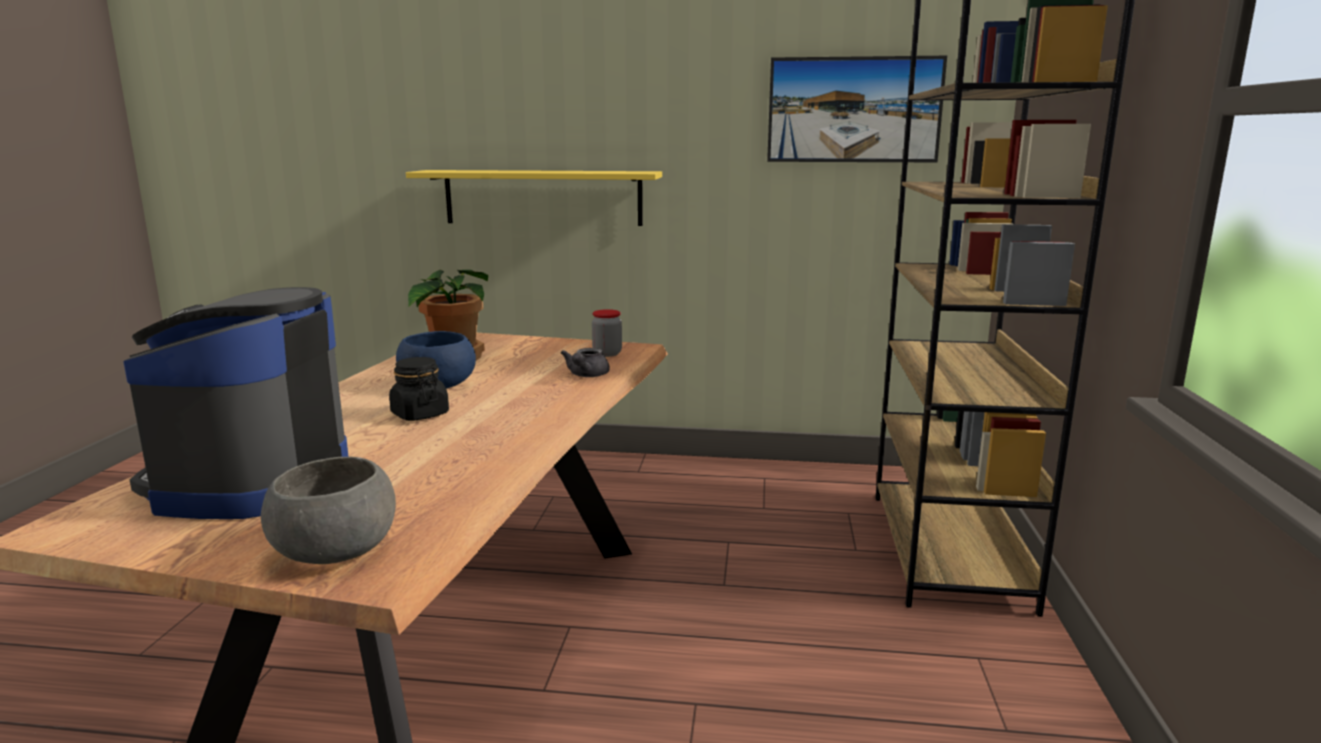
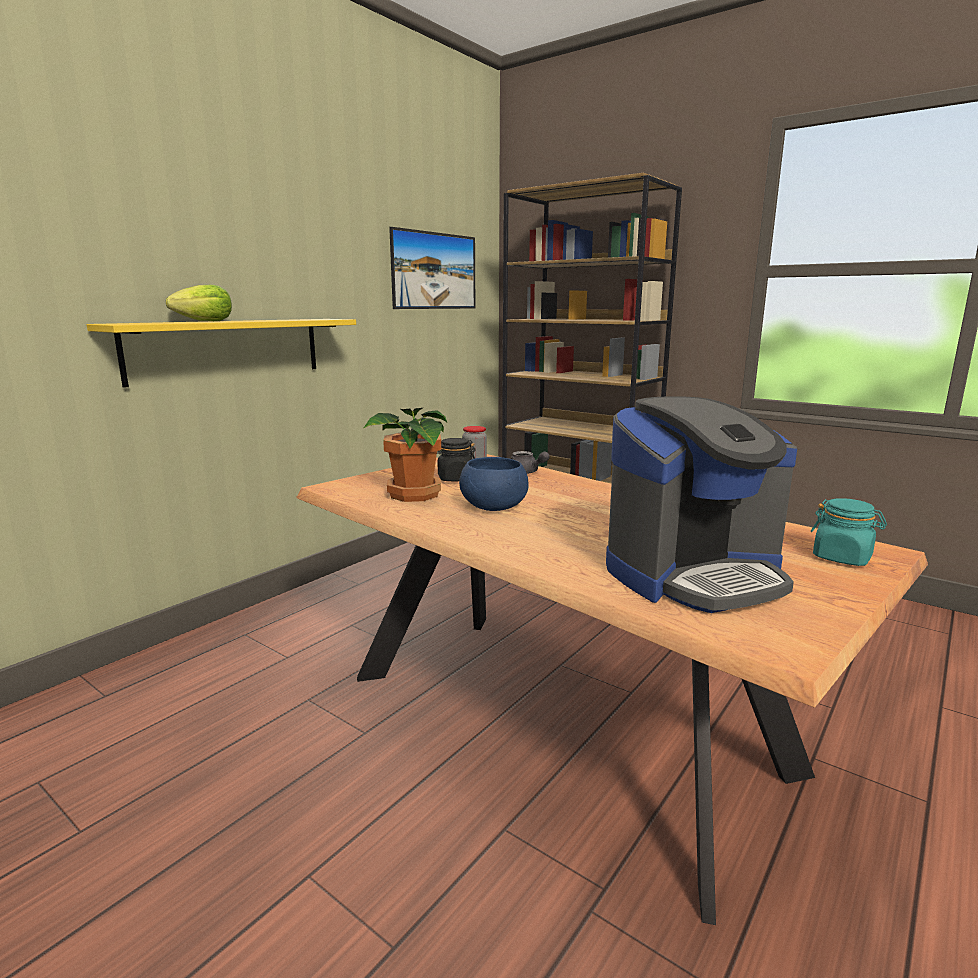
camera: 60 degrees left, 0 degrees up
(250, 480) = (694, 575): coffee machine -> coffee machine turned 60 degrees counterclockwise
(334, 549) = (842, 558): grey bowl -> turquoise jar
(419, 414) = (570, 517): black jar -> black jar (455, 478)
(504, 170) = (205, 321): none -> lettuce

